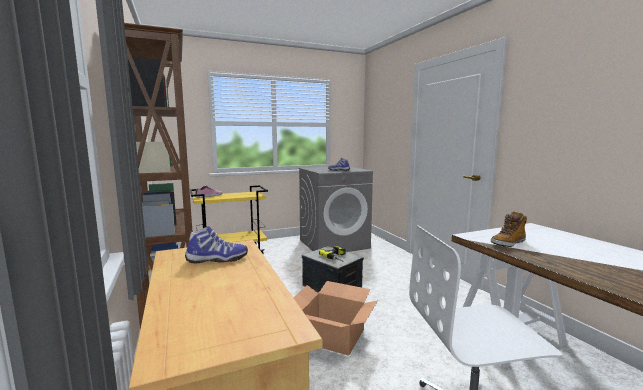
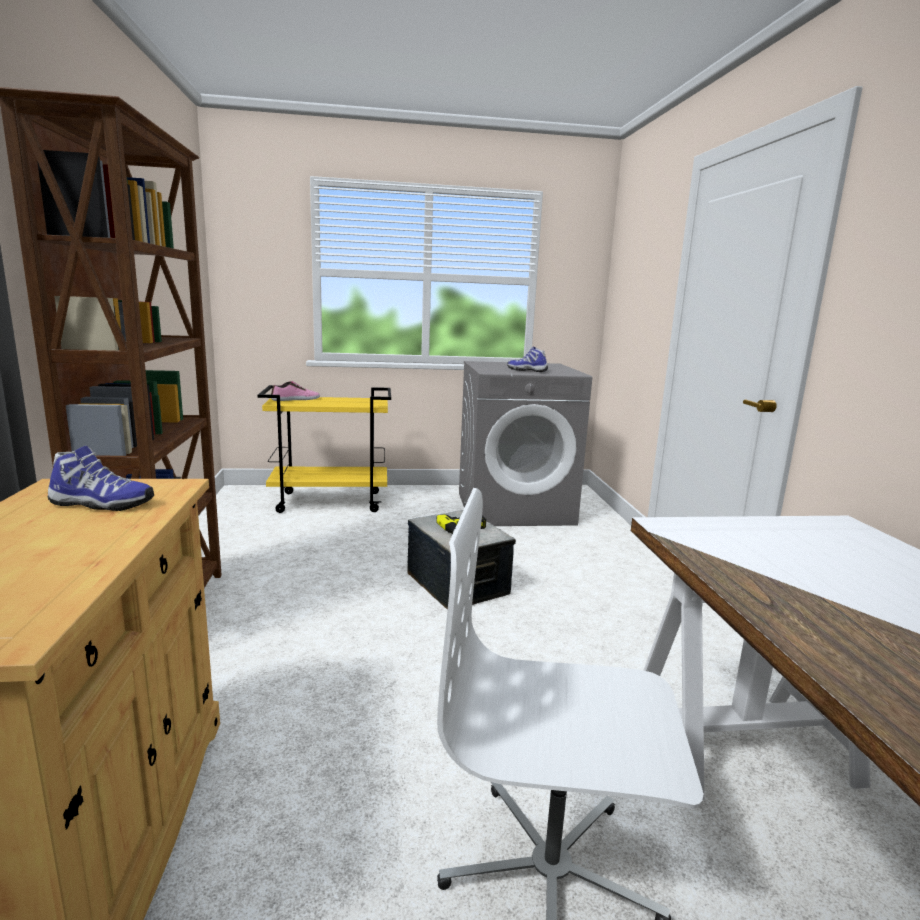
camera: 15 degrees right, 5 degrees up
(332, 335) = (399, 668): cardboard box -> none
(508, 243) = (730, 551): boot -> none

